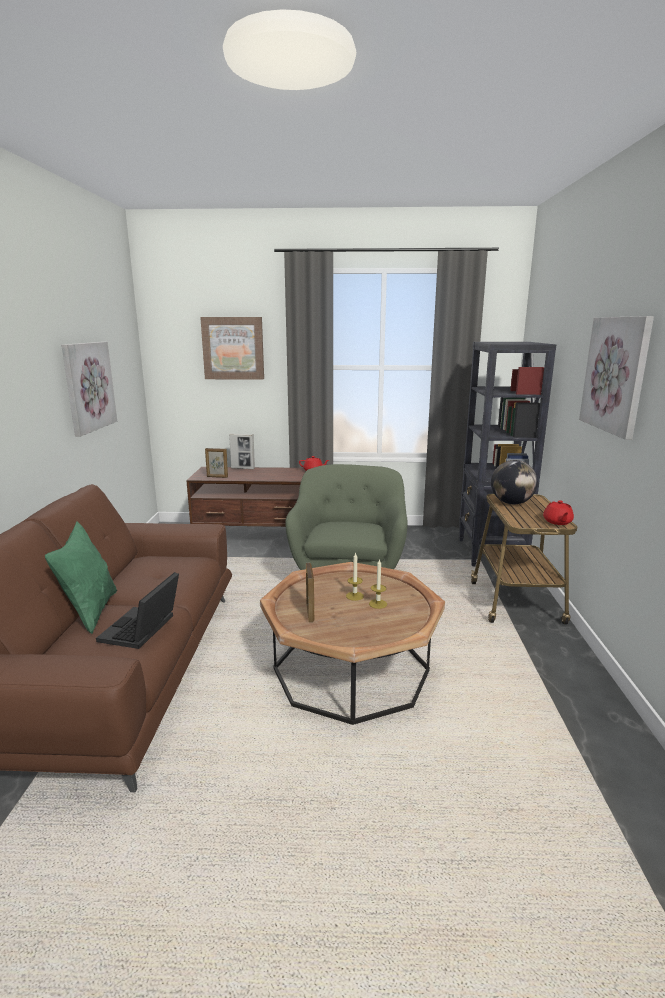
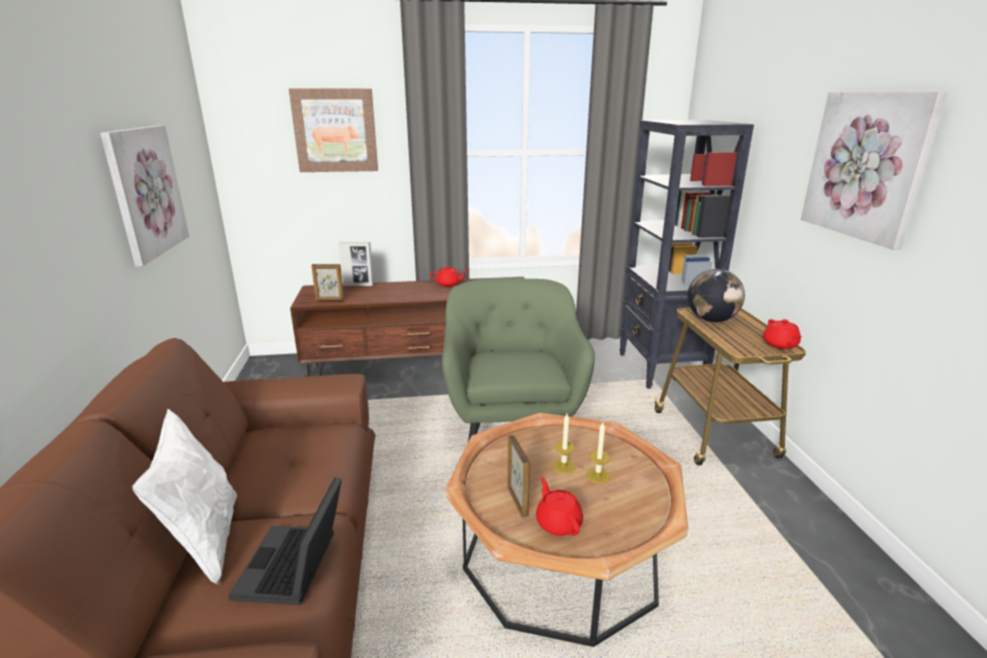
camera: 10 degrees left, 5 degrees up
(90, 612) = (205, 541): green pillow -> white pillow
(333, 627) = (558, 523): none -> red teapot

